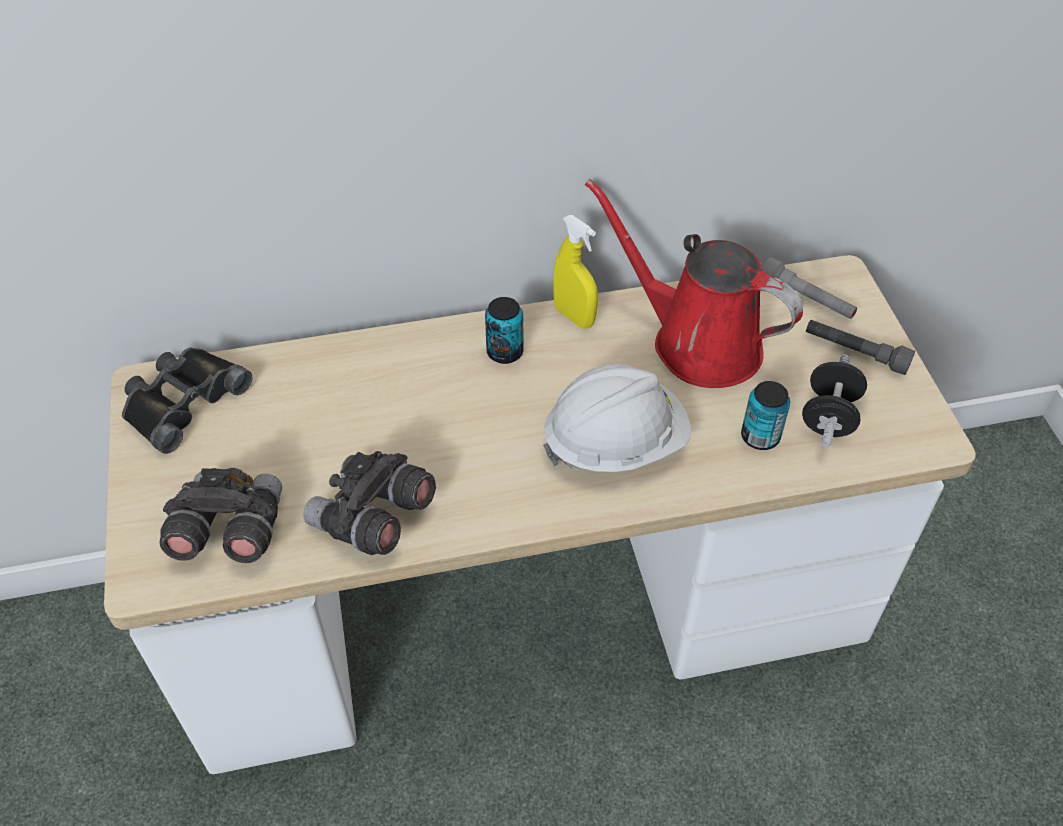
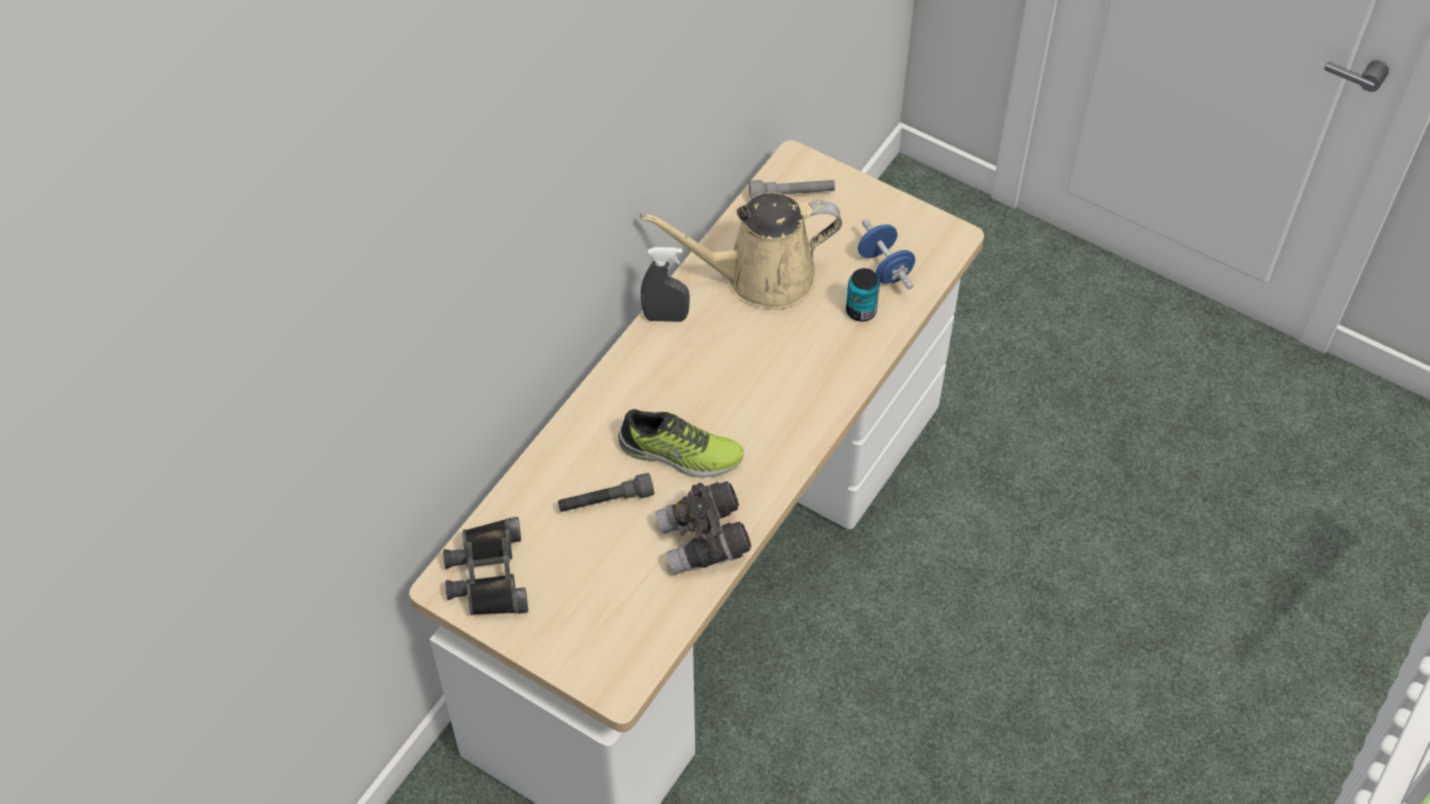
camera: 45 degrees left, 5 degrees up
(229, 532) = (630, 620): grey binoculars -> none
(447, 431) = (680, 454): none -> shoe
(505, 352) = (652, 375): can -> none
(574, 317) = (665, 317): yellow spray bottle -> grey spray bottle
(615, 443) = (786, 381): white hard hat -> none
(696, 342) = (760, 276): red watering can -> beige watering can
(829, 417) = (884, 267): black dumbbell -> blue dumbbell
(855, 353) = (857, 212): grey flashlight -> grey flashlight (605, 501)

